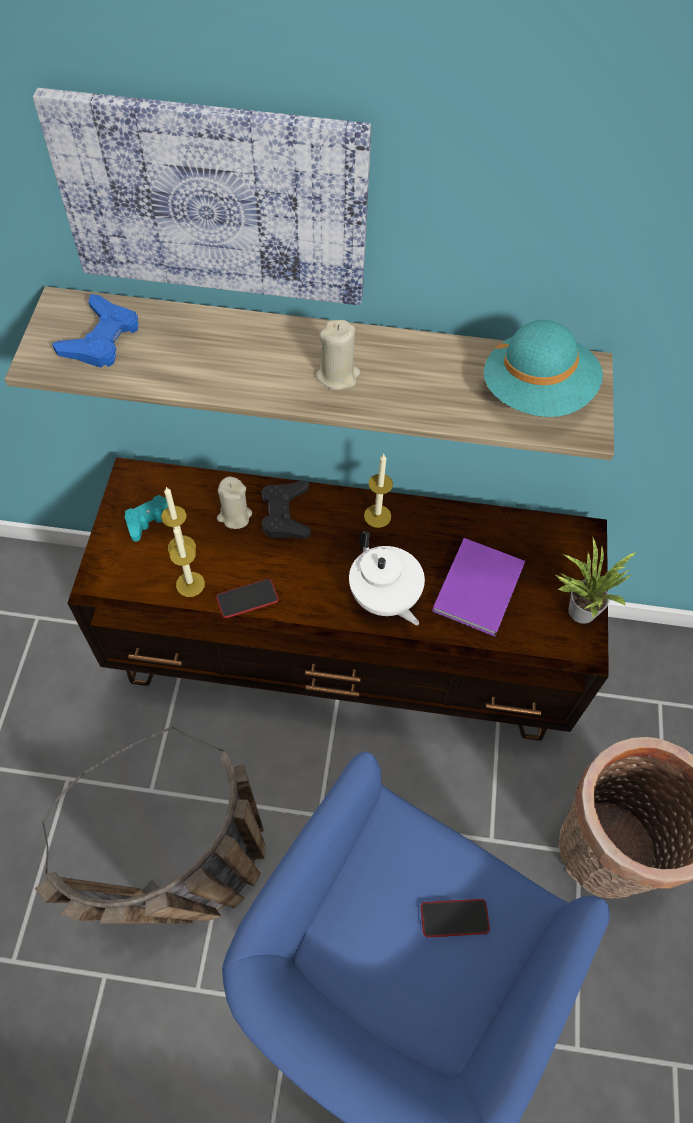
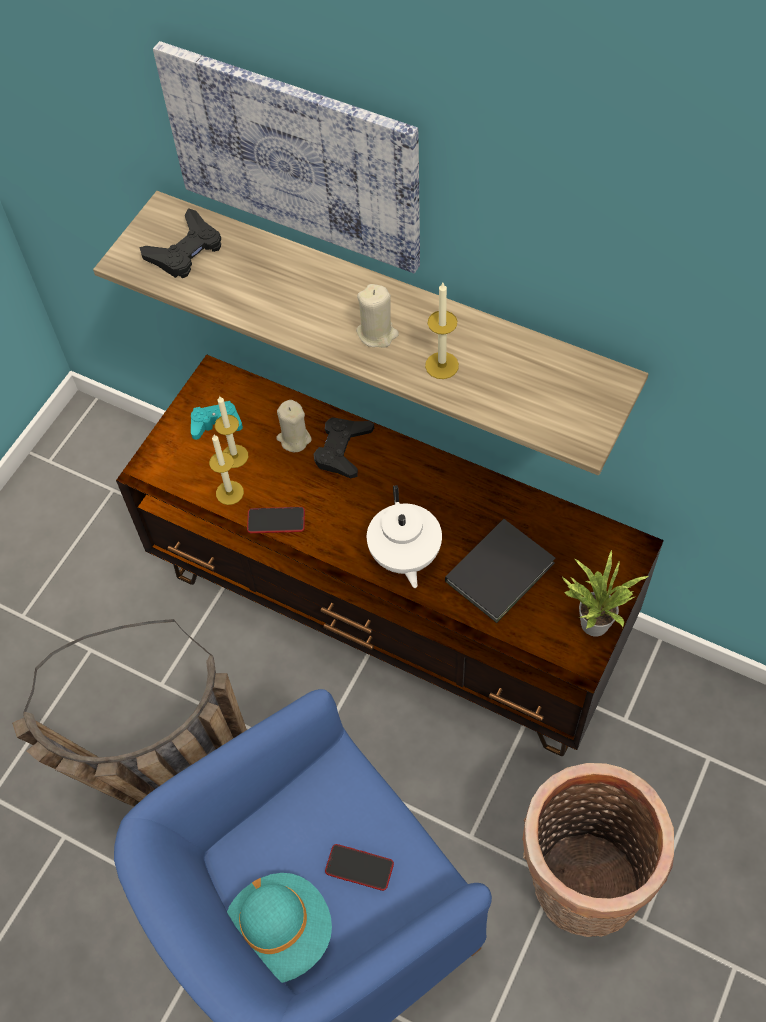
camera: 25 degrees right, 0 degrees up
(101, 339) = (185, 251): blue game controller -> black game controller
(377, 516) = (430, 475): candle -> candle (442, 365)
(480, 587) = (502, 571): purple book -> black book
(537, 392) = (554, 394): turquoise hat -> turquoise hat (280, 932)

